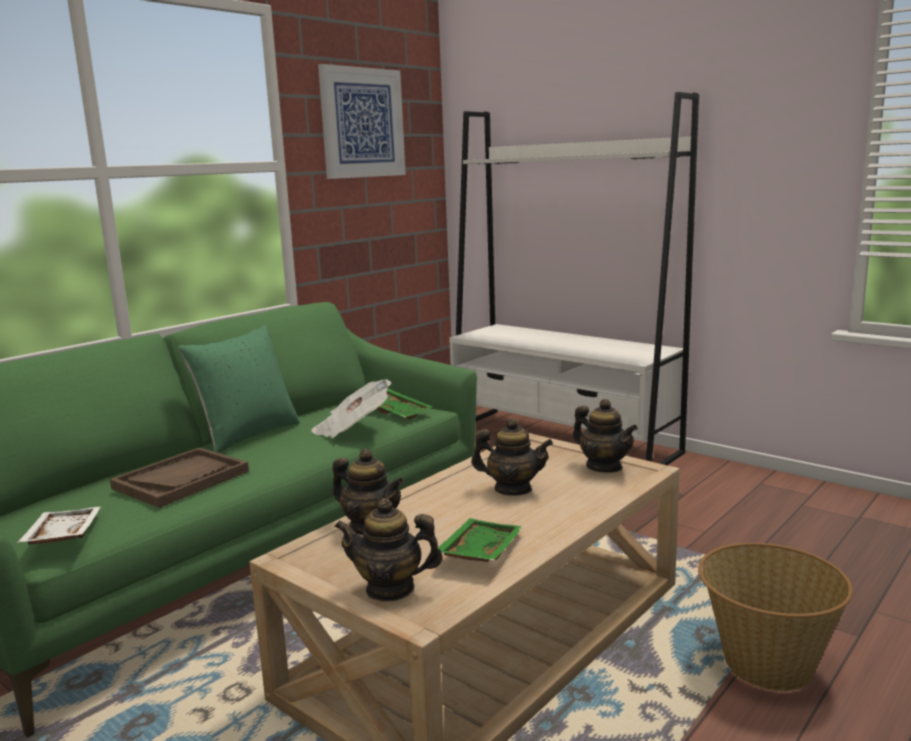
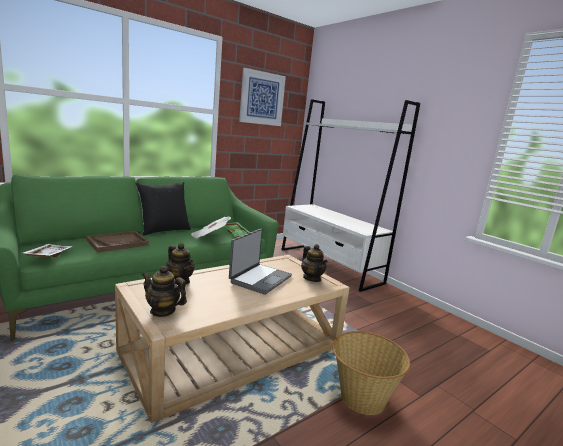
camera: 10 degrees right, 0 degrees up
(247, 435) = (164, 230): green pillow -> black pillow
(479, 552) = (218, 304): green tray -> none
(512, 489) = (260, 279): teapot -> laptop

